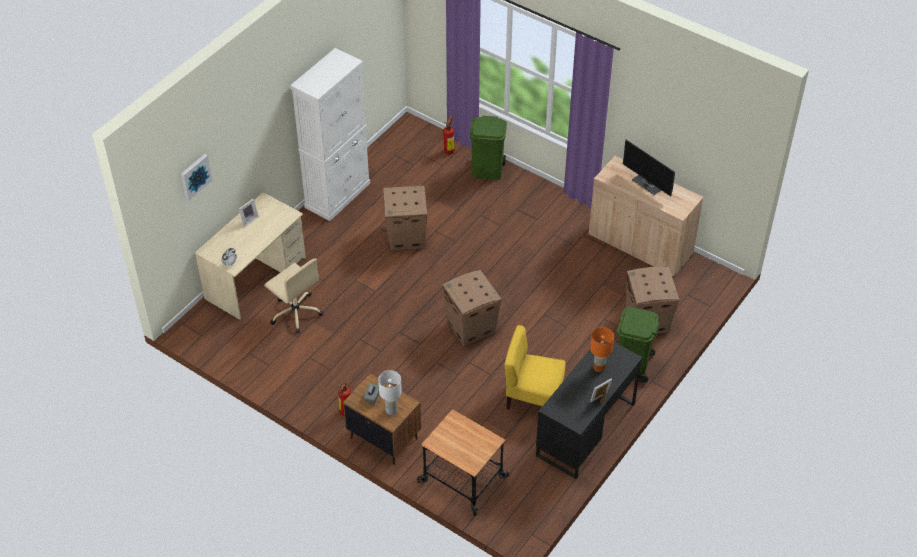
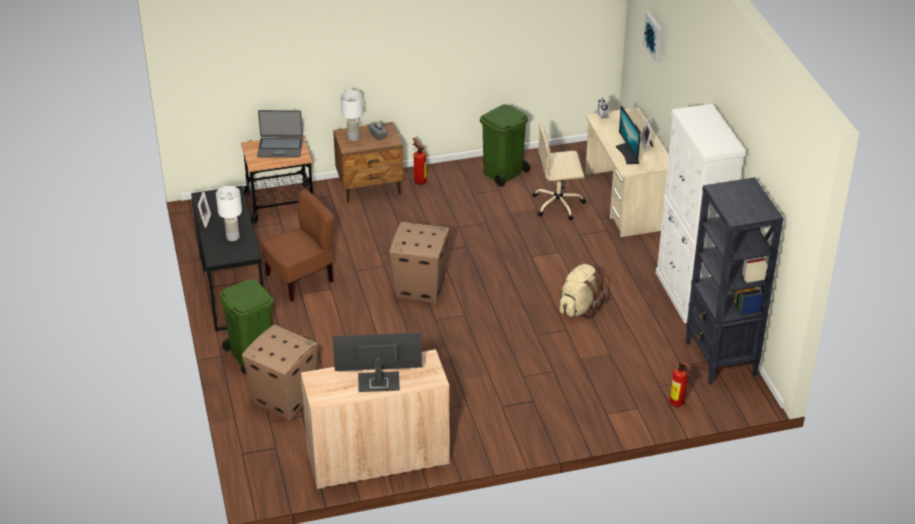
camera: 130 degrees right, 10 degrees down
(269, 224) = (628, 154): none -> monitor
(389, 152) = (720, 359): none -> black bookcase
(407, 236) = (579, 308): cardboard box -> beige backpack
(455, 443) = (280, 148): none -> laptop
(487, 170) = (615, 414): green trash can -> green trash can (503, 173)
(533, 398) = (300, 279): yellow chair -> brown chair
(598, 367) = (233, 237): orange table lamp -> white table lamp

